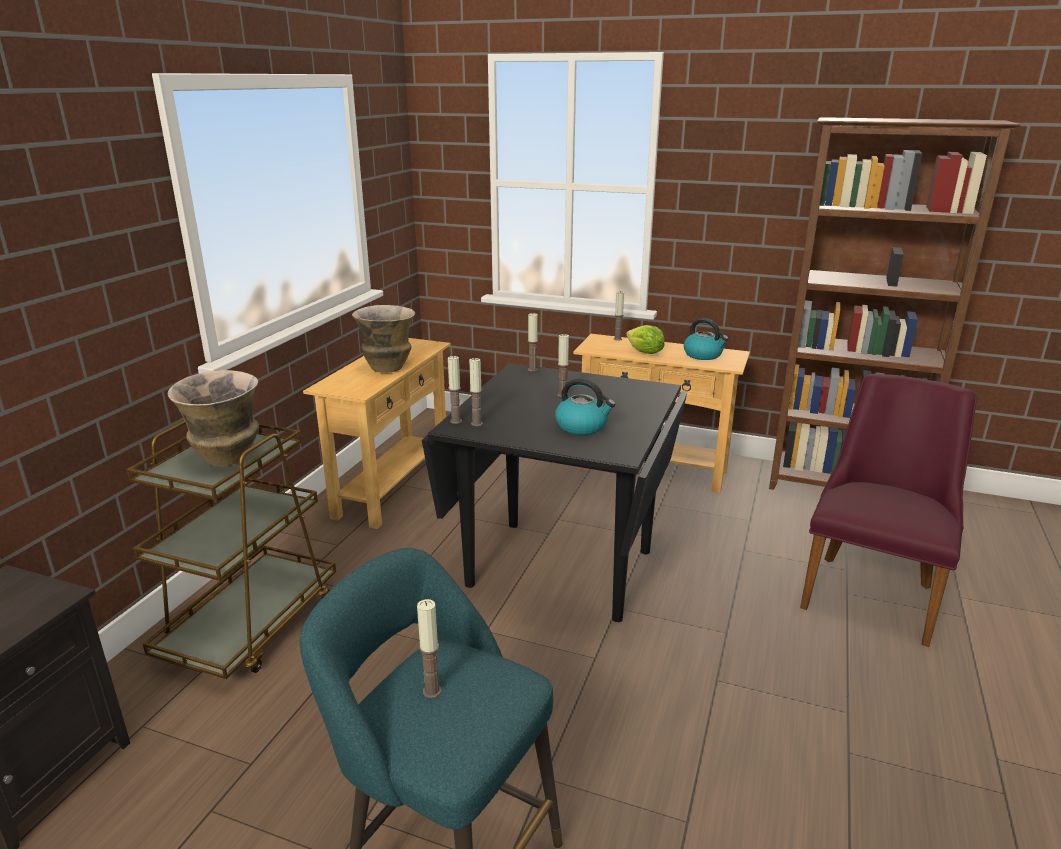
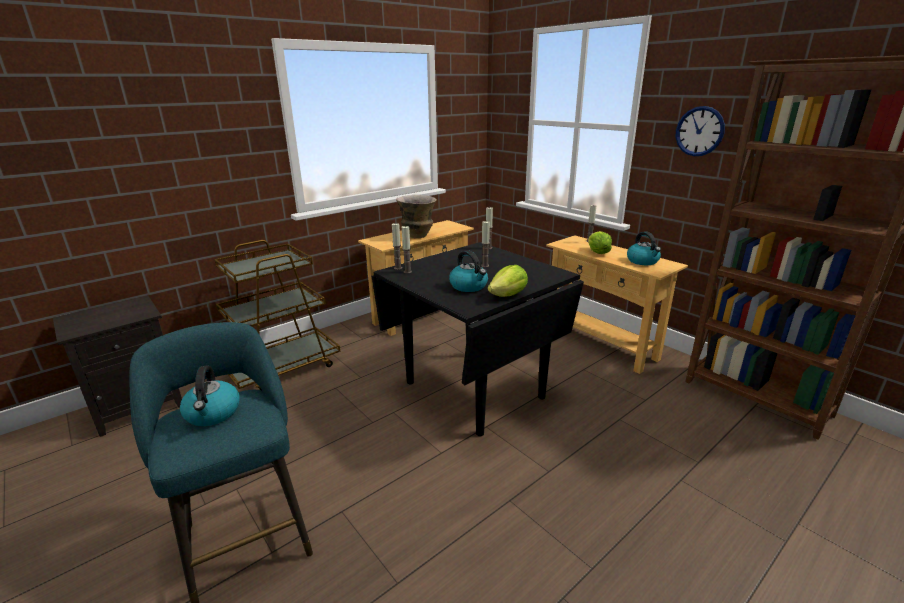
camera: 30 degrees right, 0 degrees up
(227, 459) = (267, 265): vase -> none
(432, 691) = (213, 413): candle -> kettle
(642, 427) = (508, 295): none -> lettuce
(738, 193) = (699, 131): none -> wall clock
(872, 590) = (708, 485): purple chair -> none

